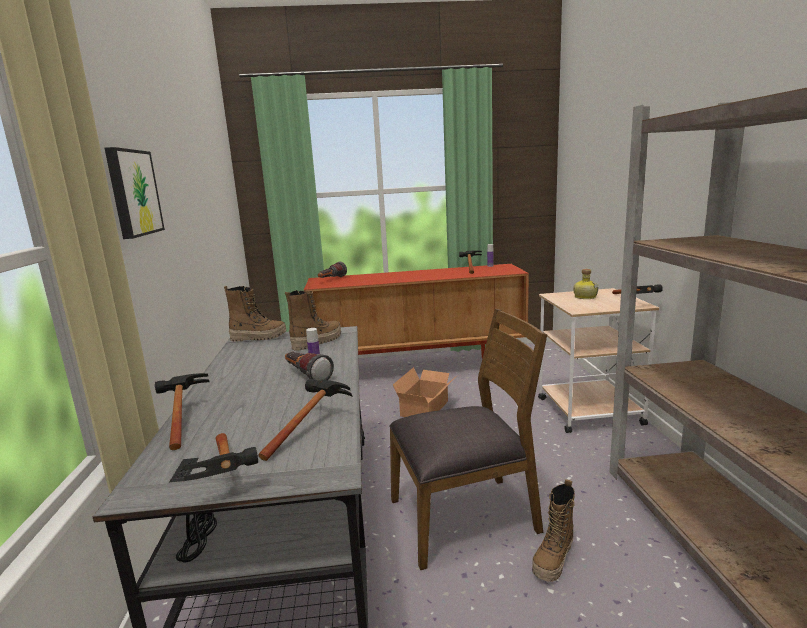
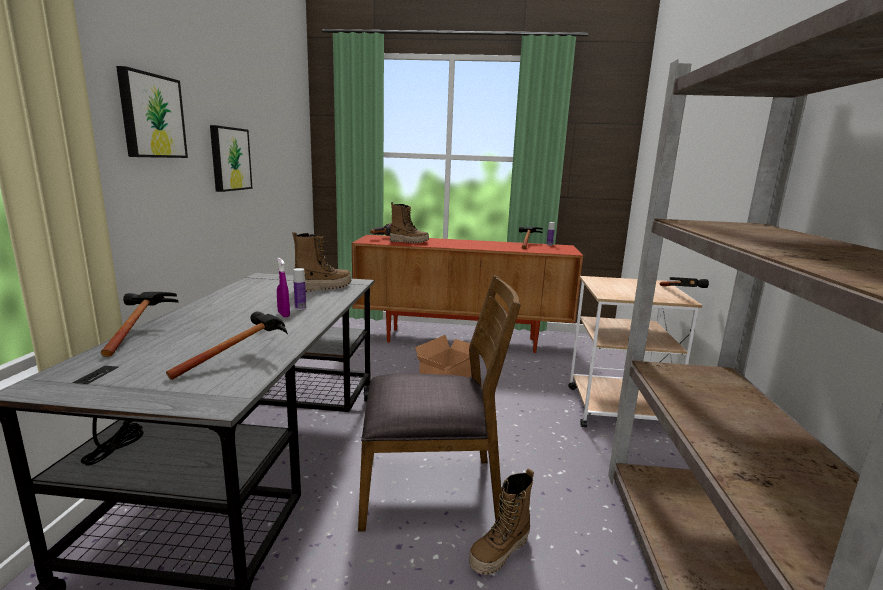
camera: 10 degrees right, 0 degrees up
(187, 222) = (229, 159): none -> picture
(228, 476) = (125, 387): hammer -> none
(258, 337) = (276, 277): boot -> boot (409, 242)
(306, 376) = (283, 314): flashlight -> purple spray bottle
(584, 297) = (626, 284): bottle -> none

